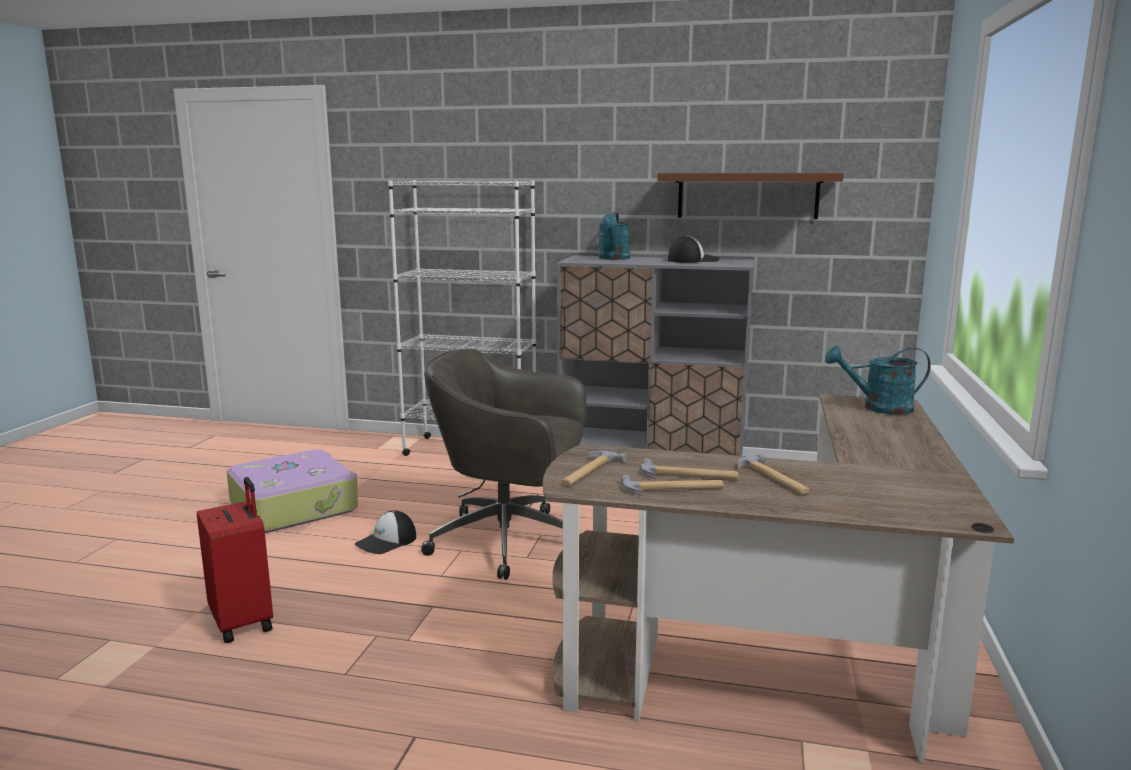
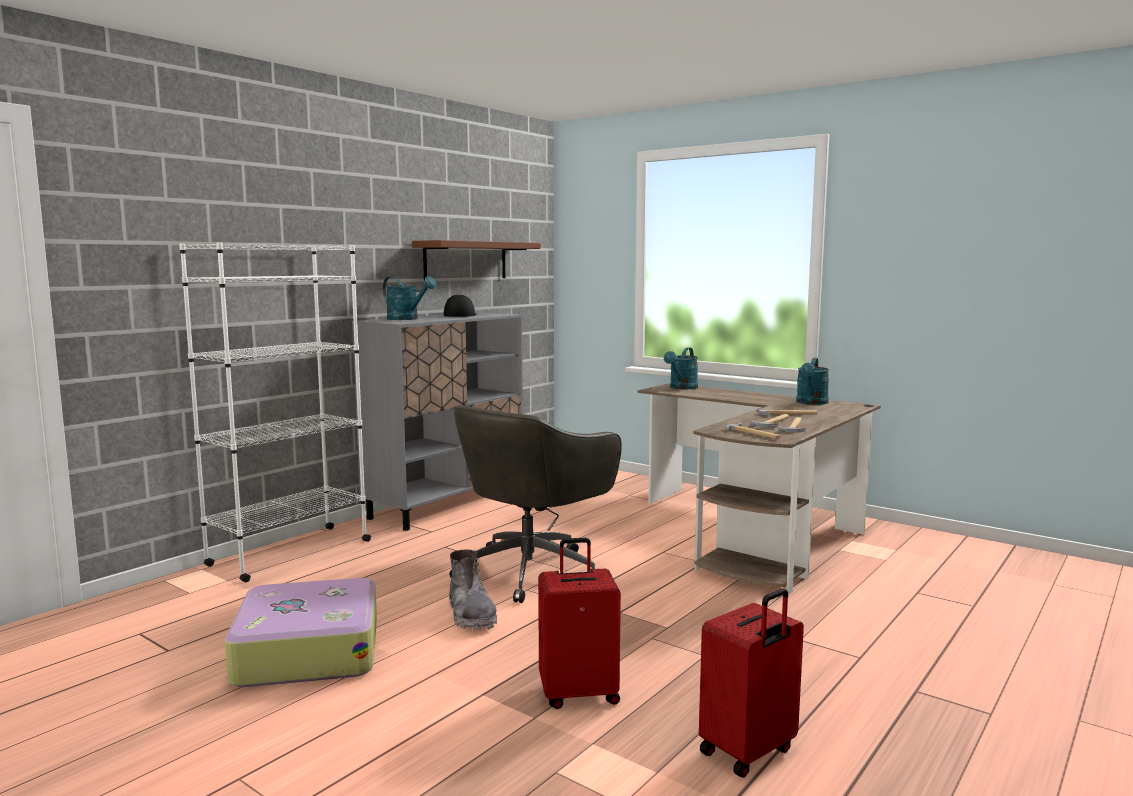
camera: 65 degrees left, 5 degrees down
(133, 732) = (749, 752): none -> red suitcase
(386, 542) = (471, 615): cap -> grey boot
(915, 485) = (811, 403): none -> turquoise watering can

